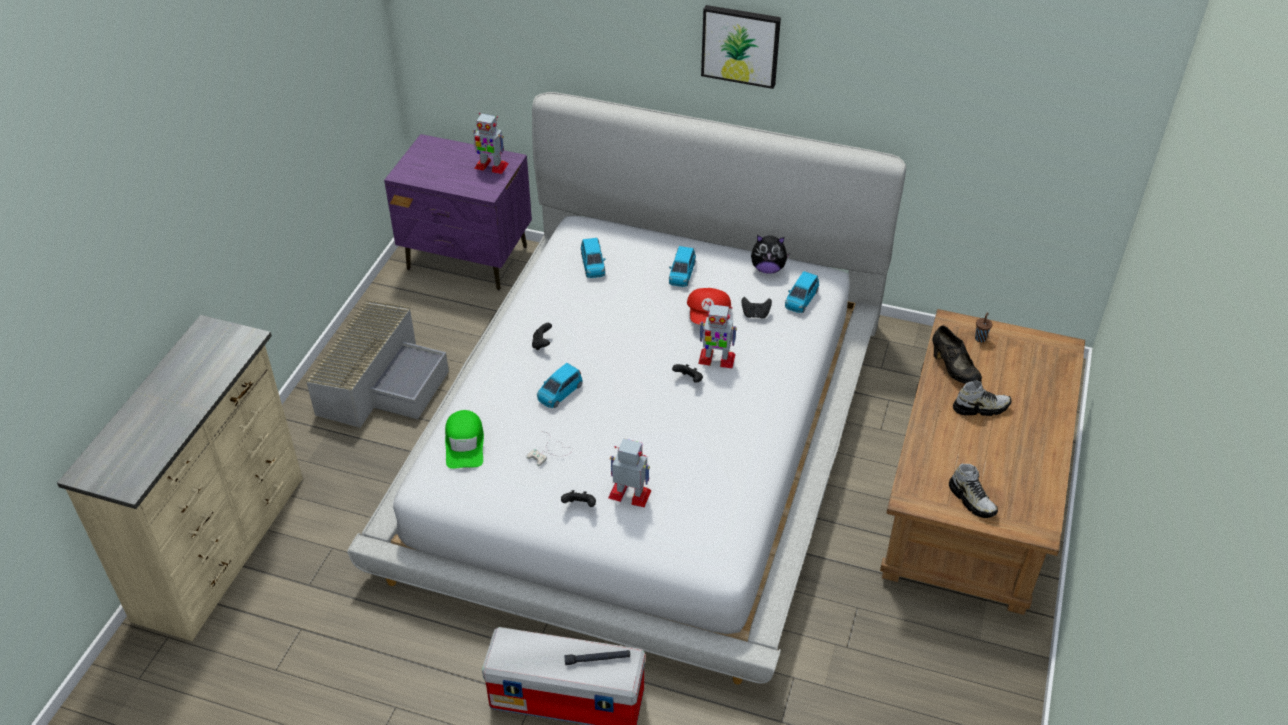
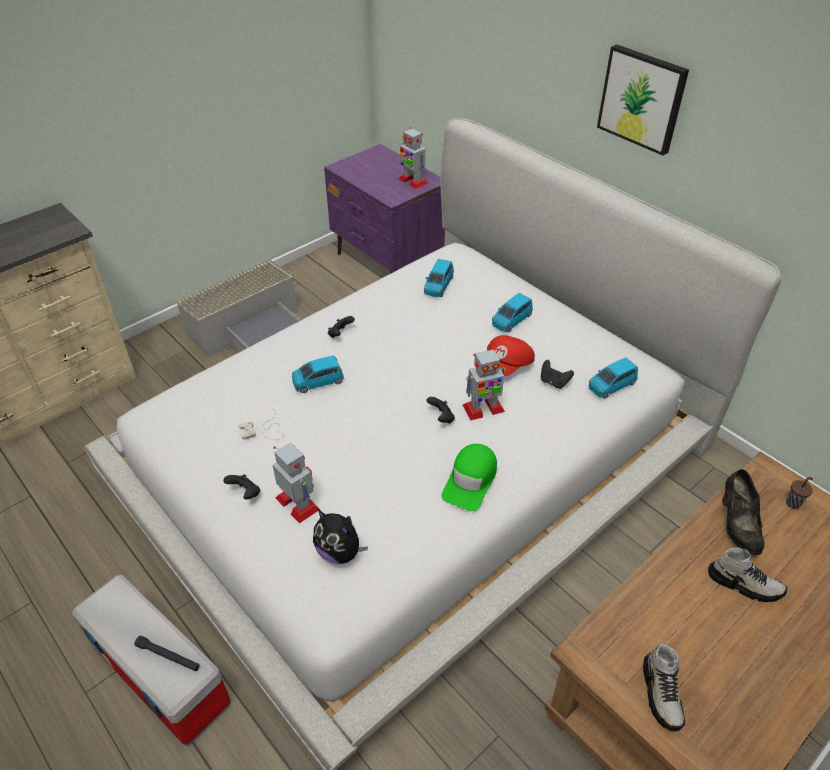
camera: 30 degrees right, 0 degrees up
(465, 444) = (204, 393): green cap -> green cap (470, 481)
(716, 359) = (483, 408): toy robot -> toy robot turned 60 degrees counterclockwise
(768, 269) = (599, 345): plush toy -> plush toy (340, 552)

